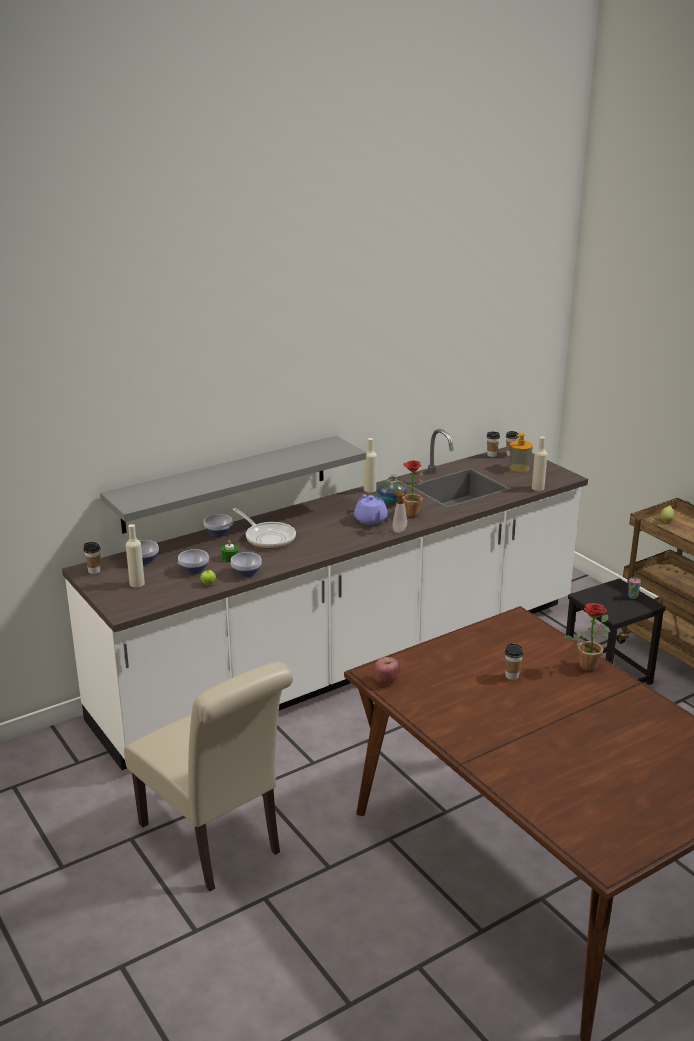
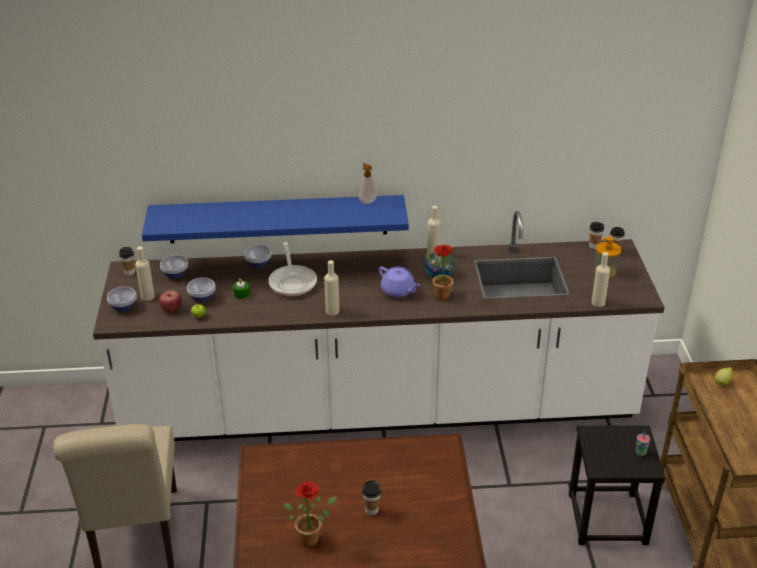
camera: 30 degrees right, 10 degrees up
(226, 483) = (278, 219): grey shelf -> blue shelf
(247, 573) = (239, 315): bowl -> bowl (124, 307)
(330, 548) = (332, 311): none -> beige bottle
(371, 520) = (398, 291): purple teapot -> purple teapot turned 60 degrees counterclockwise
(386, 680) = (261, 469): apple -> apple (171, 309)
(398, 530) = (411, 311): soap dispenser -> soap dispenser (367, 201)
(589, 664) = (454, 527): potted plant -> potted plant (312, 537)

